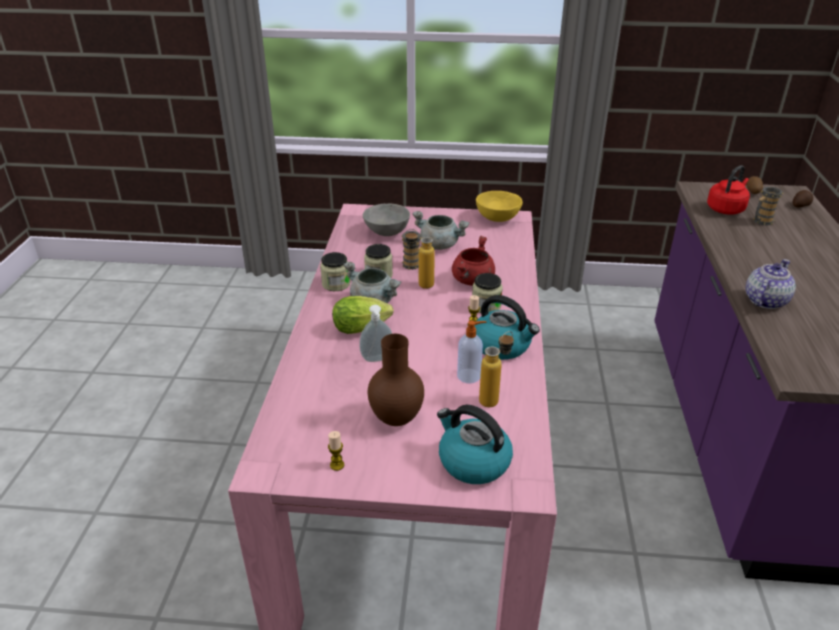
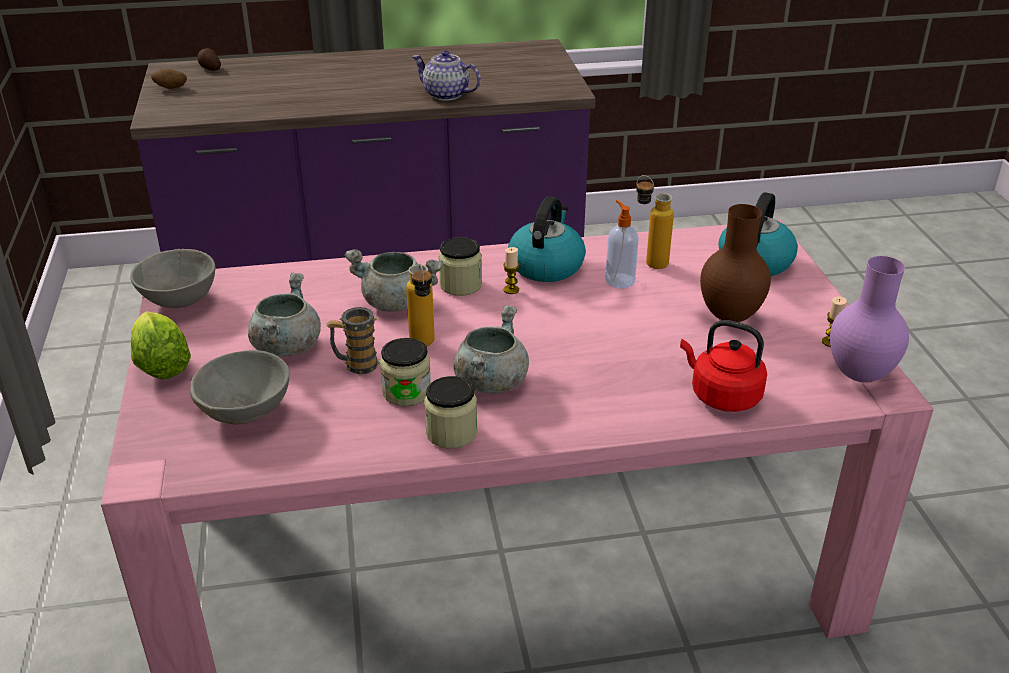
camera: 105 degrees left, 0 degrees up
(287, 462) = (858, 376): none -> purple vase
(364, 328) = (564, 376): lettuce -> lettuce (161, 363)
(377, 359) = (630, 350): soap dispenser -> none
(473, 281) = (397, 302): red cooking pot -> grey cooking pot
(497, 218) = (178, 301): yellow bowl -> grey bowl
(726, 209) = (225, 103): red kettle -> red kettle (722, 396)
(761, 222) = (260, 88): mug -> none

